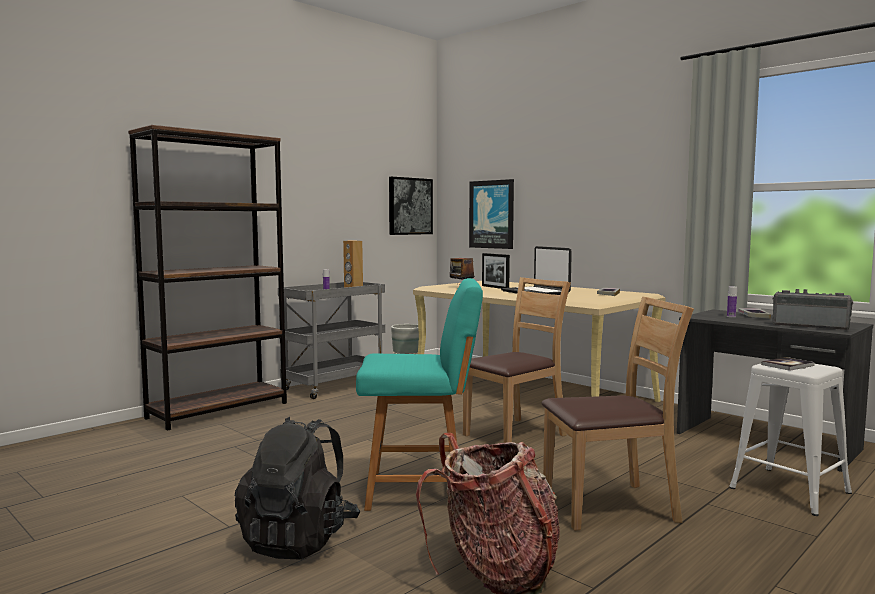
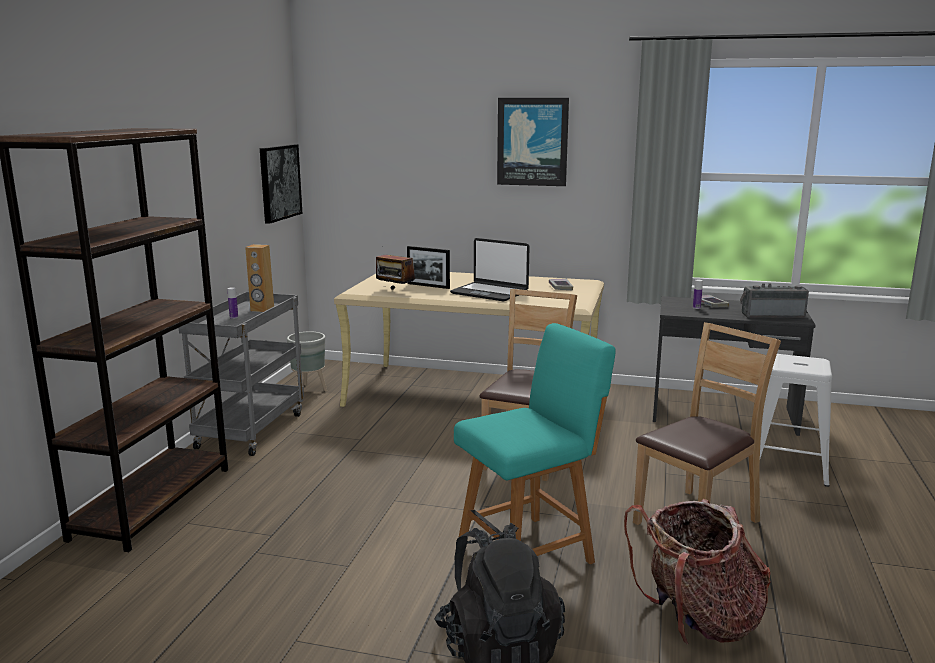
camera: 30 degrees left, 10 degrees up
(492, 214) = (386, 190): picture -> picture (532, 142)
(787, 365) = (794, 363): book -> none

